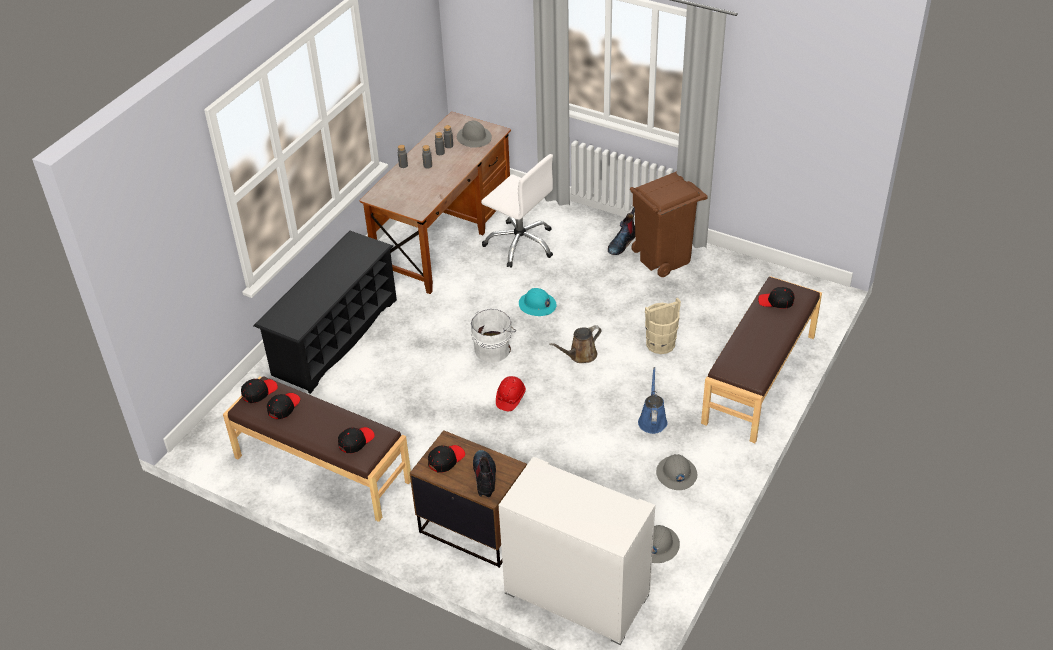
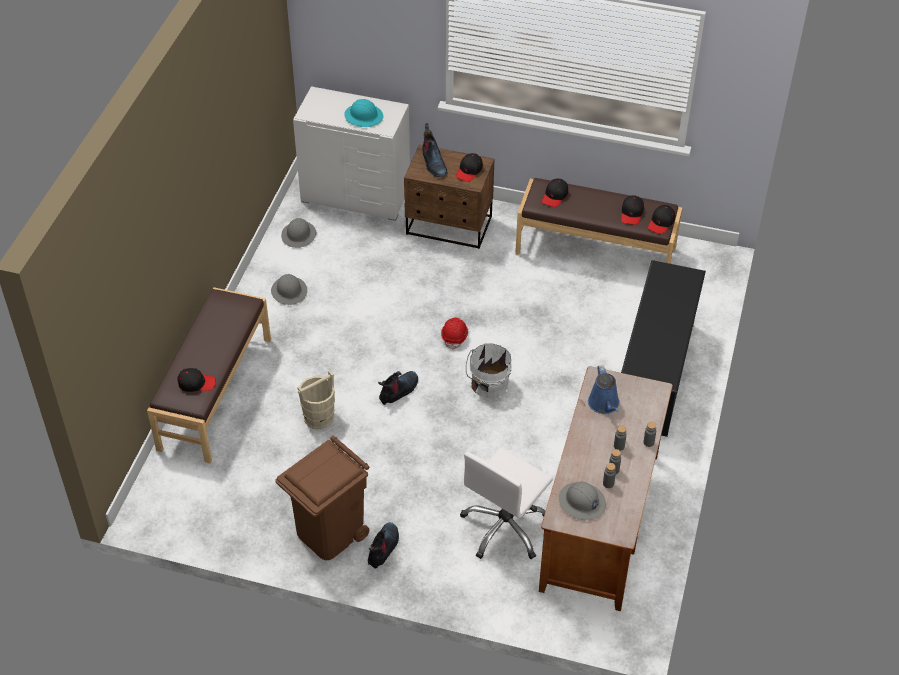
camera: 165 degrees right, 5 degrees up
(520, 244) = (505, 527): white office chair -> white office chair turned 75 degrees counterclockwise
(537, 305) = (460, 444): turquoise hard hat -> turquoise hard hat (364, 116)
(580, 355) = (399, 391): brown watering can -> boot
(652, 420) = (316, 336): blue watering can -> blue watering can (604, 404)

